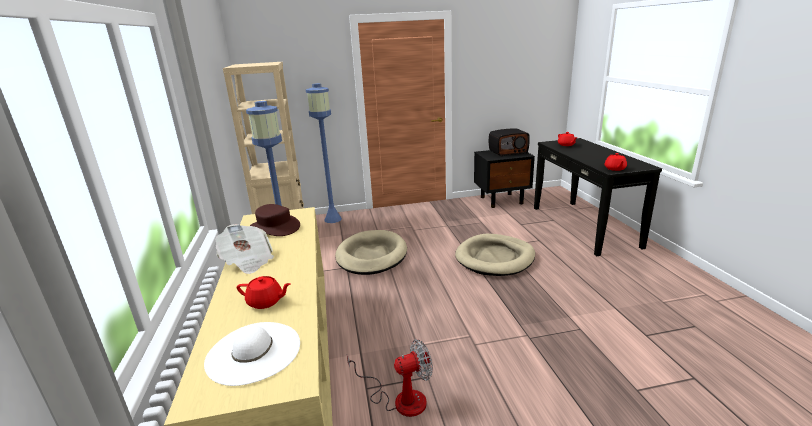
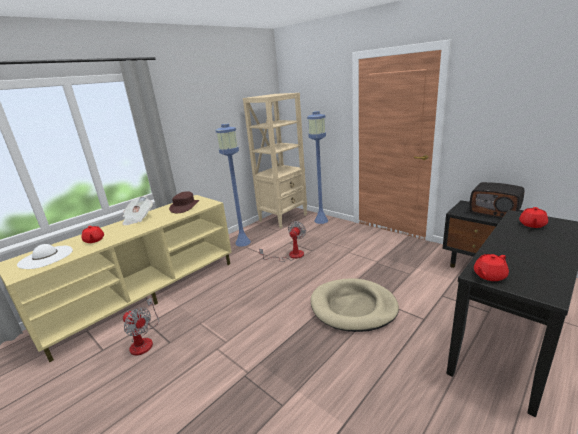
camera: 55 degrees right, 0 degrees up
(371, 255) = (290, 256): beige dog bed -> fan

